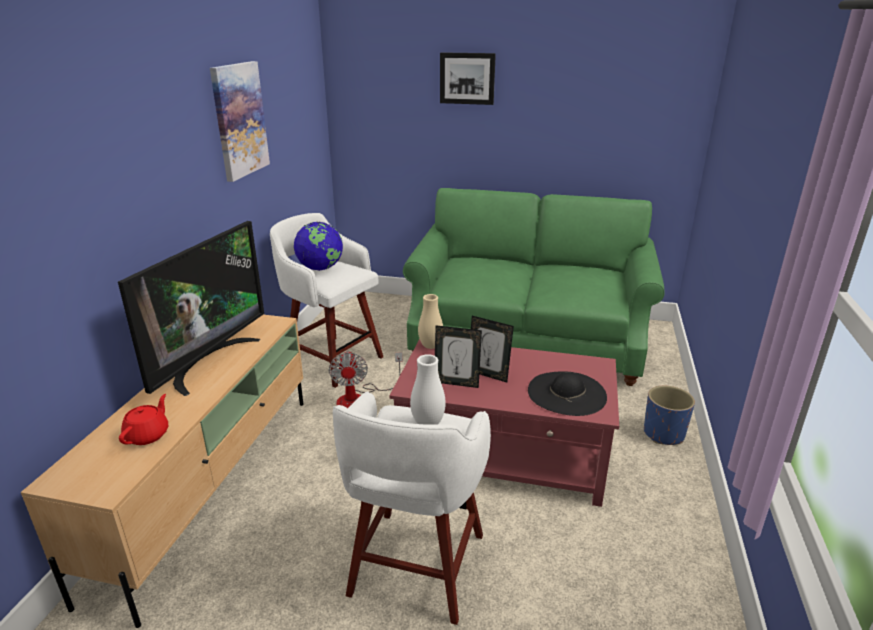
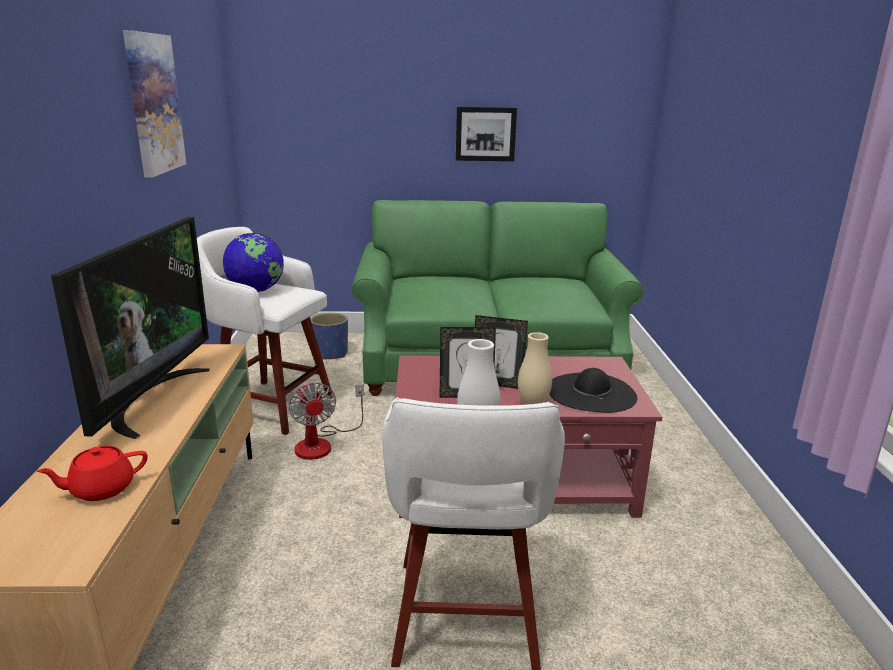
camera: 15 degrees left, 5 degrees down
(148, 435) = (101, 489): red teapot -> red teapot turned 120 degrees counterclockwise
(430, 346) = (416, 363): beige vase -> beige vase (533, 403)
(467, 78) = (400, 76): picture -> picture (485, 134)
(664, 434) = (670, 438): blue planter -> blue planter (331, 354)

